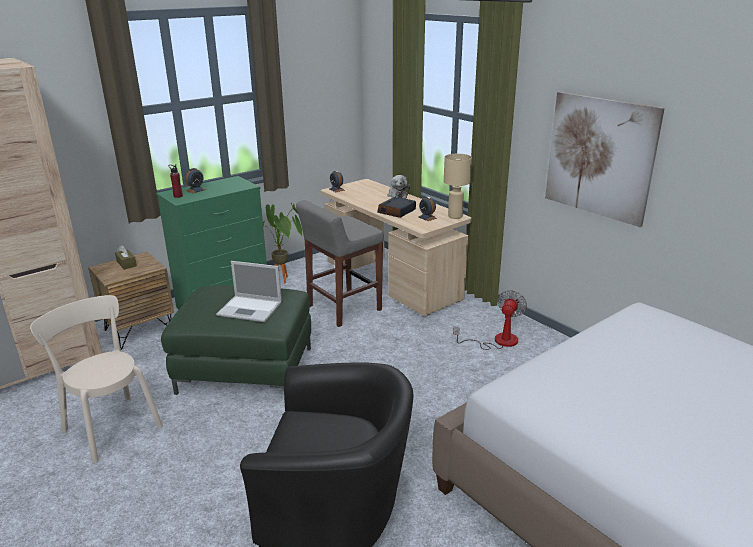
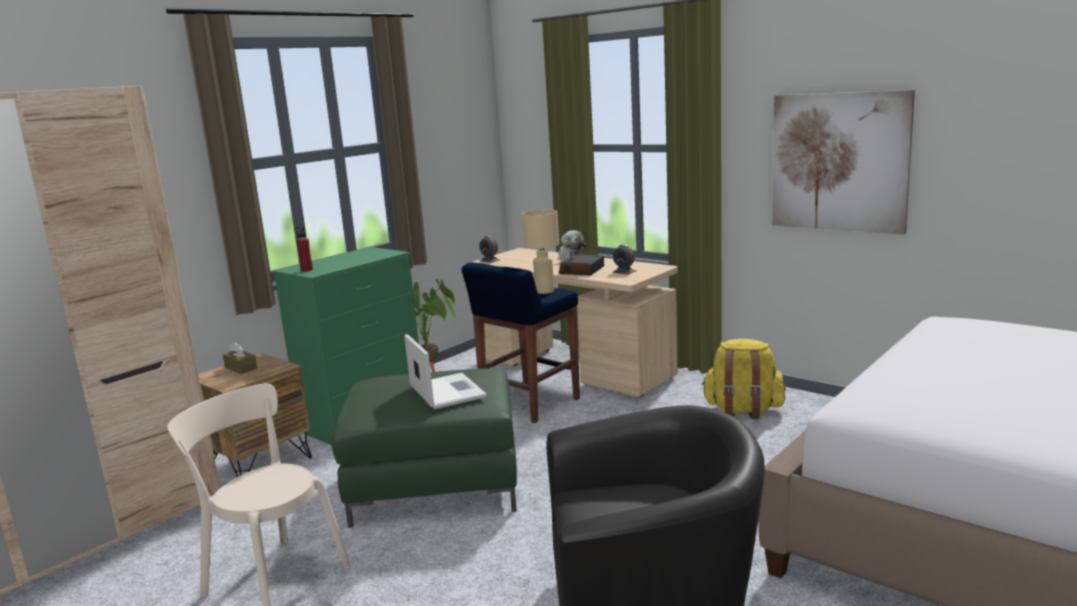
camera: 10 degrees left, 10 degrees down
(196, 190) = (326, 263): alarm clock -> none
(251, 309) = (446, 391): laptop -> laptop turned 120 degrees counterclockwise
(343, 308) = (528, 404): grey stool -> blue stool
(455, 216) = (657, 267): beige table lamp -> beige table lamp (545, 291)
(497, 341) = (743, 410): fan -> yellow backpack

